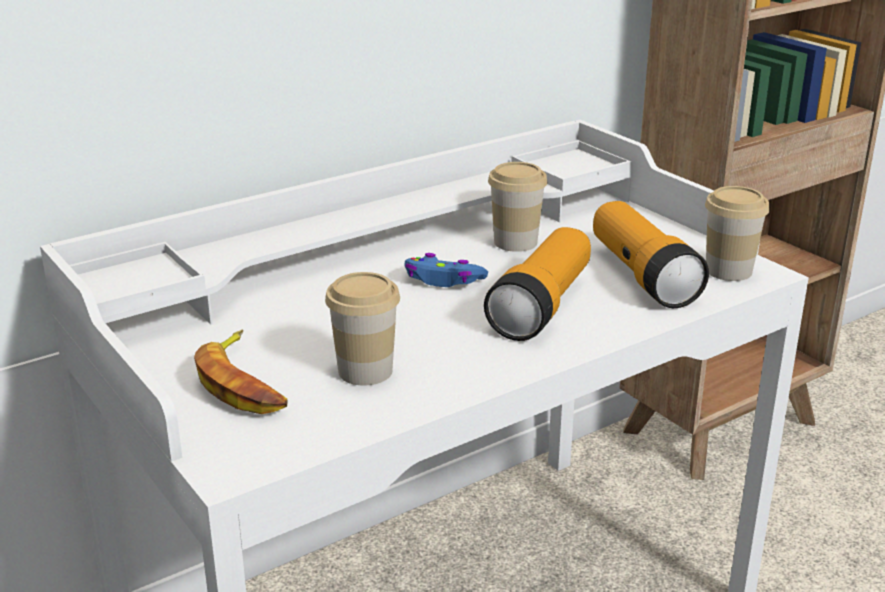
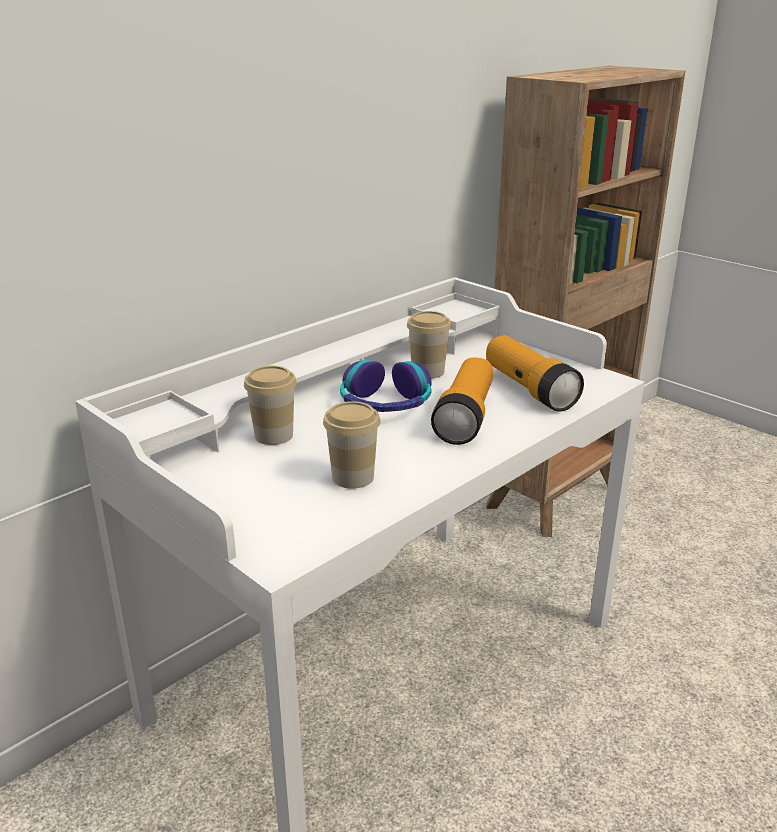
camera: 10 degrees left, 0 degrees up
(244, 383) = (262, 495): banana -> none
(443, 280) = (385, 404): blue game controller -> headphones
(728, 270) = (588, 381): cup -> cup (274, 435)

